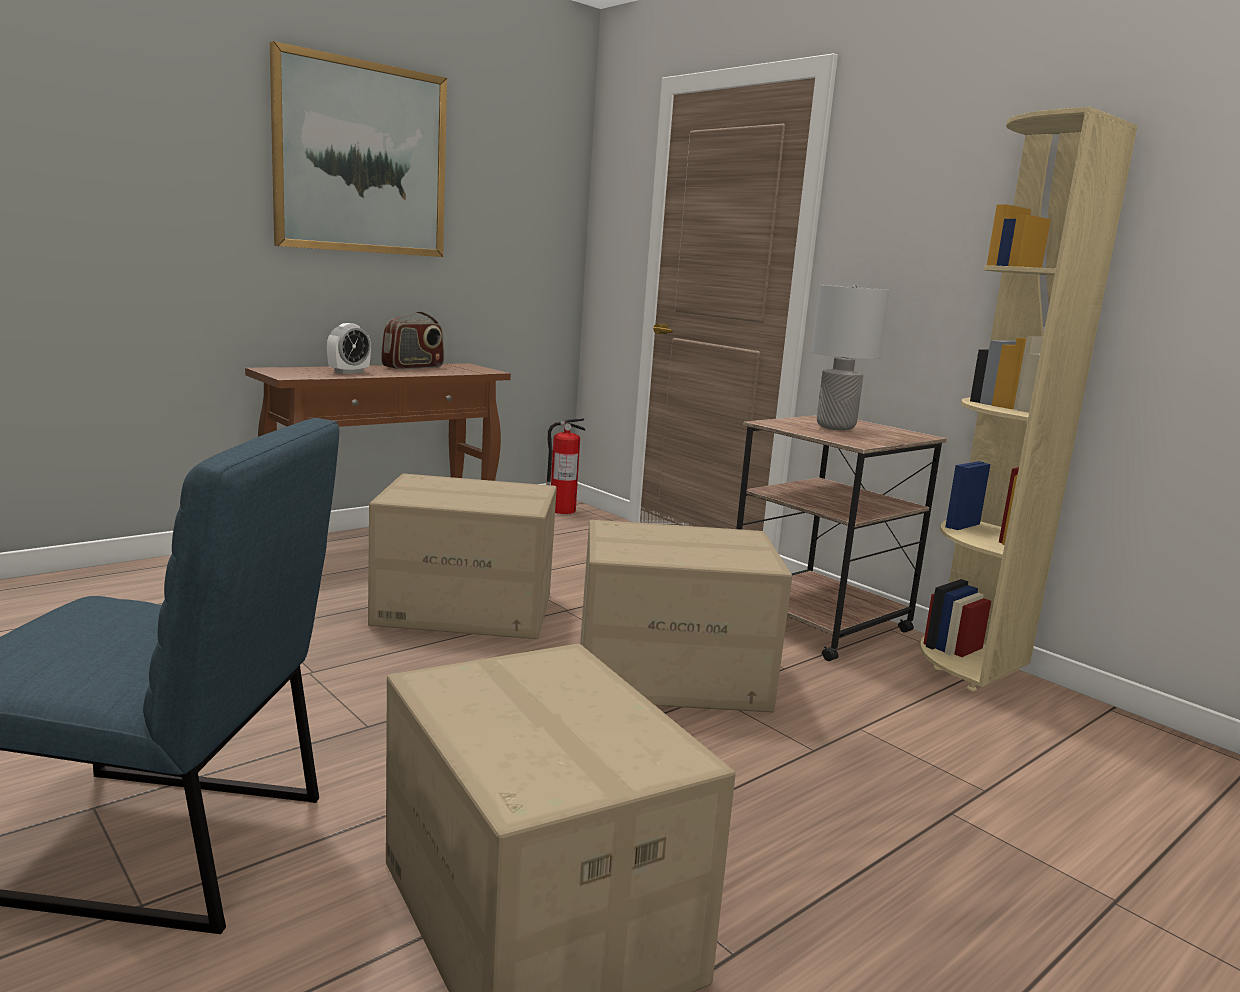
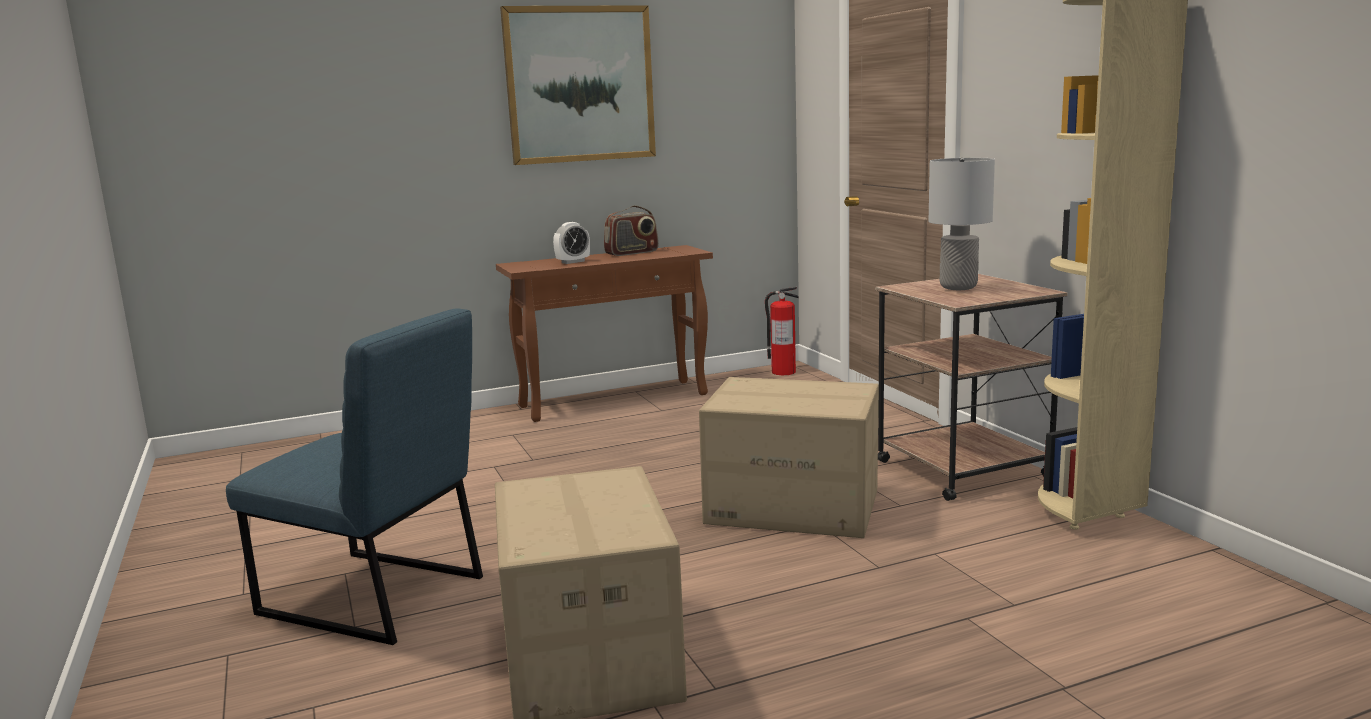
camera: 20 degrees right, 0 degrees up
(465, 609) = (651, 454): cardboard box -> none

